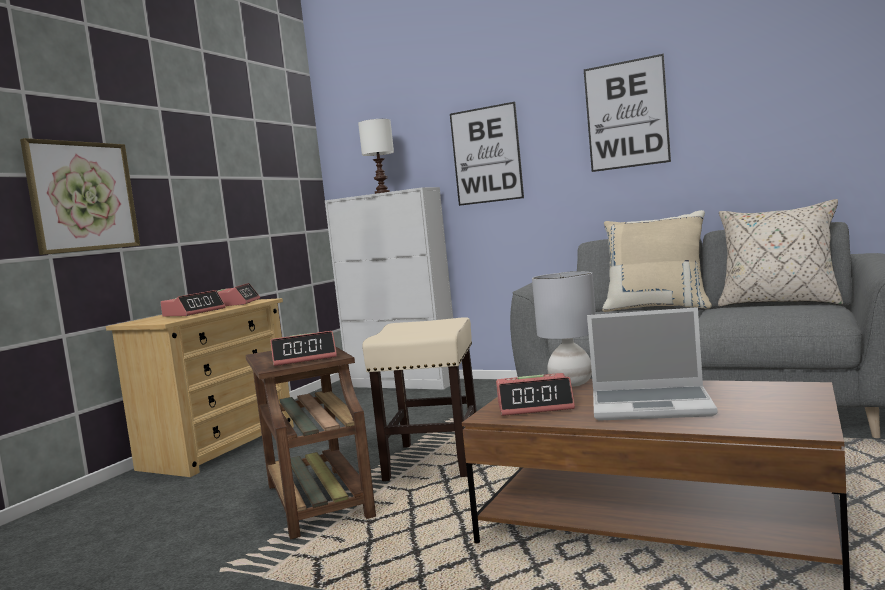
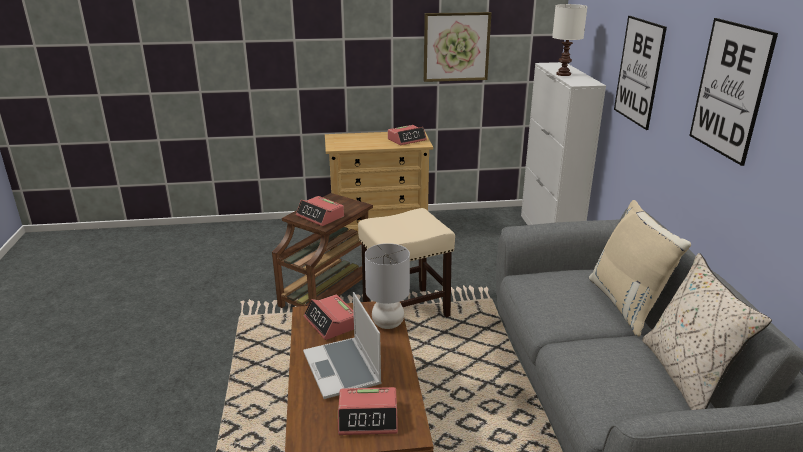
camera: 55 degrees right, 20 degrees up
(82, 196) = (321, 53): picture -> picture (456, 47)
(194, 312) = (368, 141): alarm clock -> alarm clock (368, 418)

